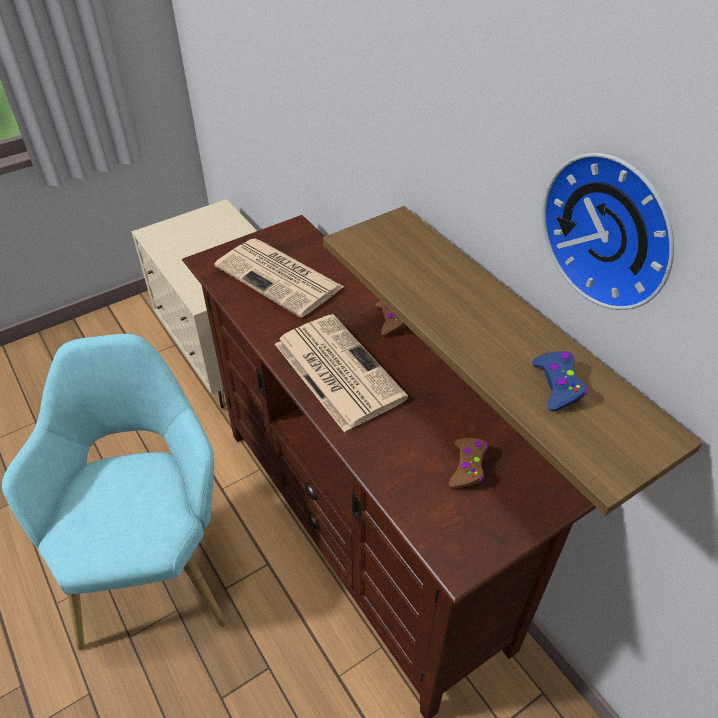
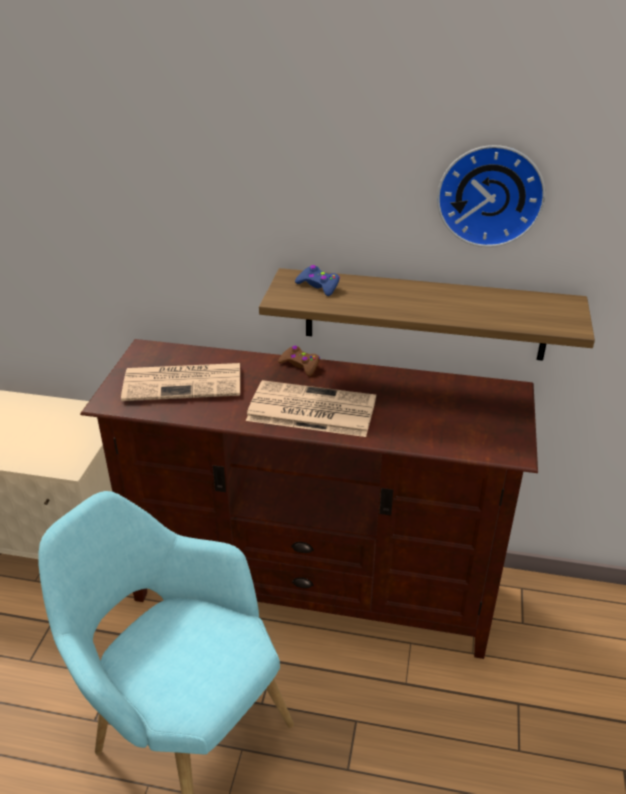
camera: 45 degrees left, 10 degrees down
(467, 467) = (455, 409): brown game controller -> none
(557, 385) = (500, 307): blue game controller -> blue game controller (318, 286)

